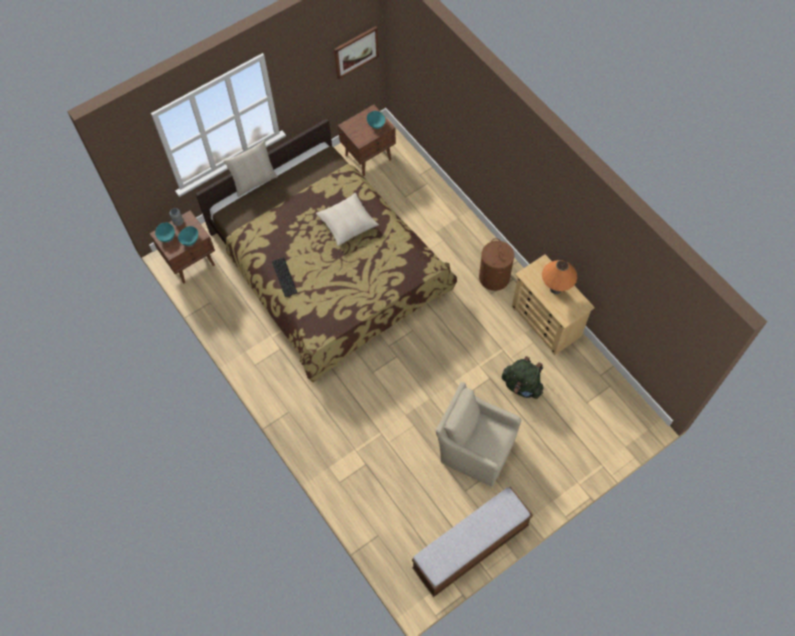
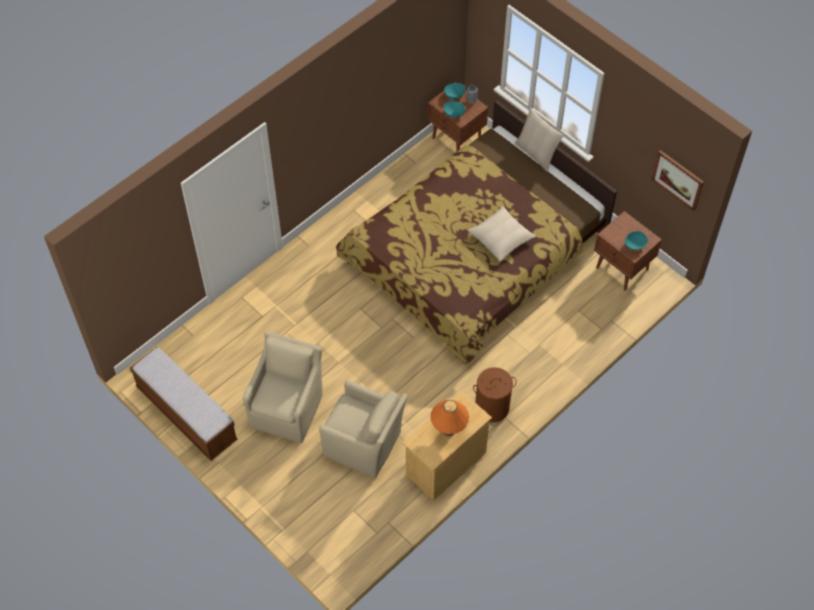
camera: 80 degrees right, 5 degrees down
(285, 276) = (427, 196): keyboard -> none
(522, 385) = (364, 445): green backpack -> beige armchair

